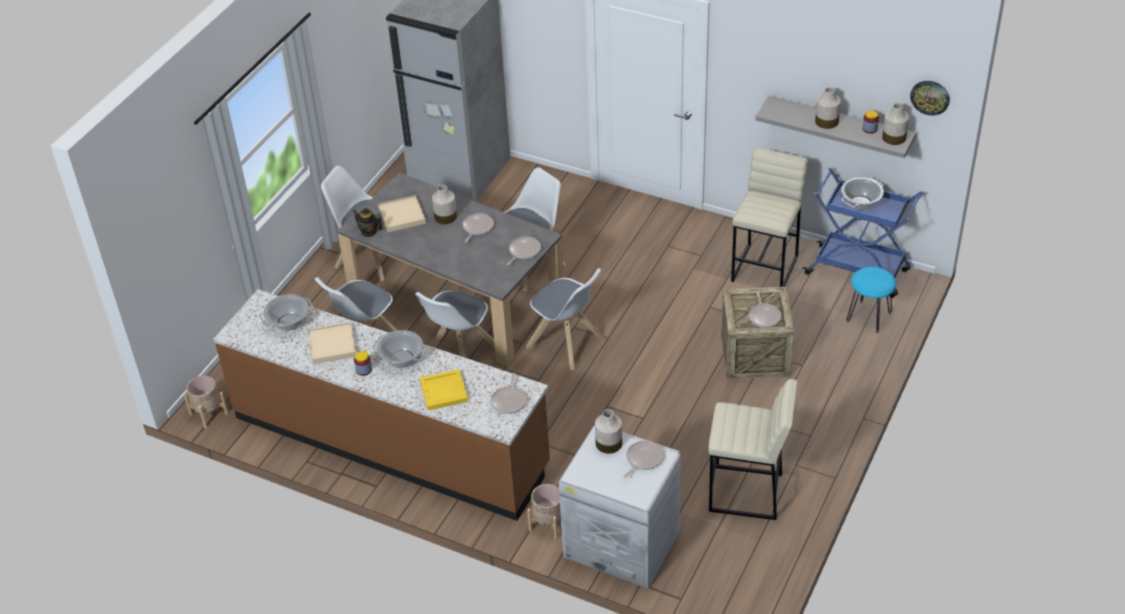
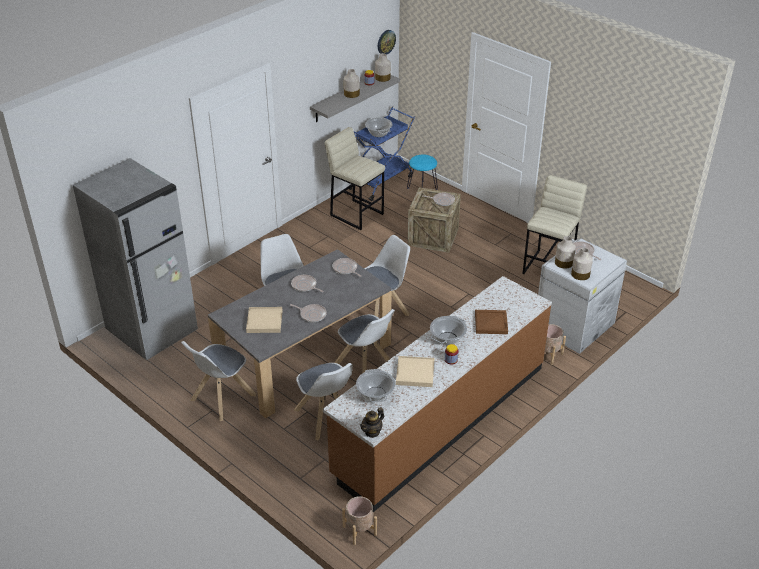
camera: 75 degrees left, 5 degrees down
(369, 232) = (273, 342): teapot -> teapot (372, 432)
(443, 392) = (491, 323): yellow tray -> brown tray
(445, 216) = (281, 299): beige vase -> beige vase (580, 274)
(509, 401) = (512, 295): frying pan -> frying pan (312, 314)

